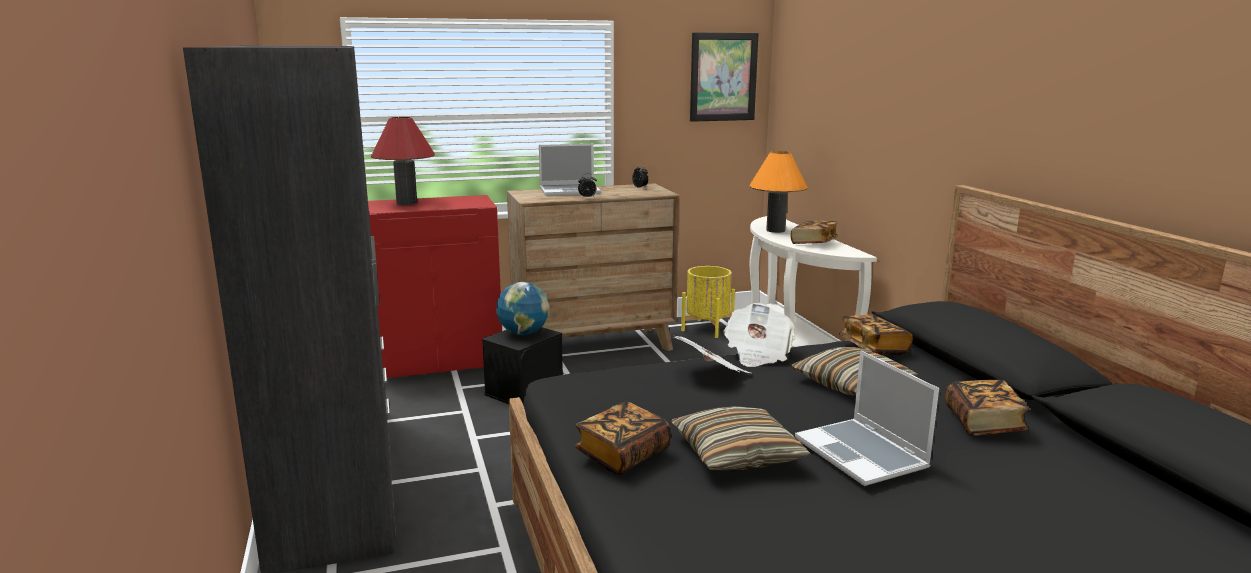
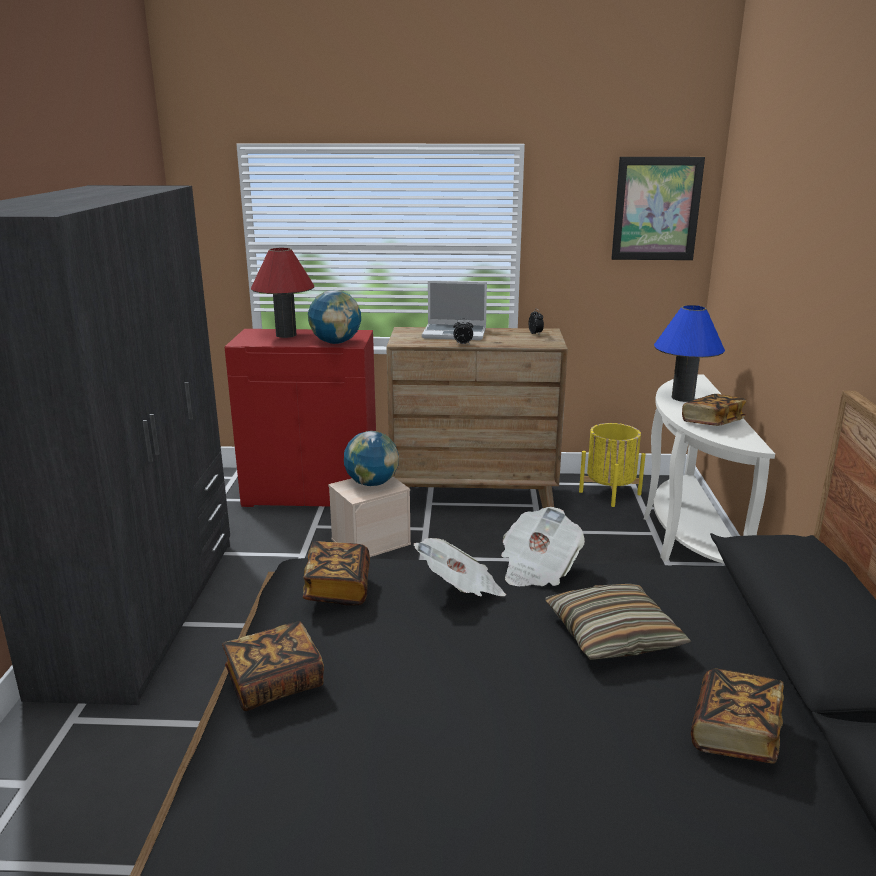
camera: 20 degrees right, 5 degrees up
(464, 205) = (336, 342): none -> globe
(524, 391) = (371, 541): black storage box -> beige storage box
(737, 454) = (395, 709): pillow -> none
(775, 230) = (682, 398): orange table lamp -> blue table lamp
(863, 454) = (533, 747): laptop -> none
(873, 348) = (686, 584): book -> book (338, 588)

